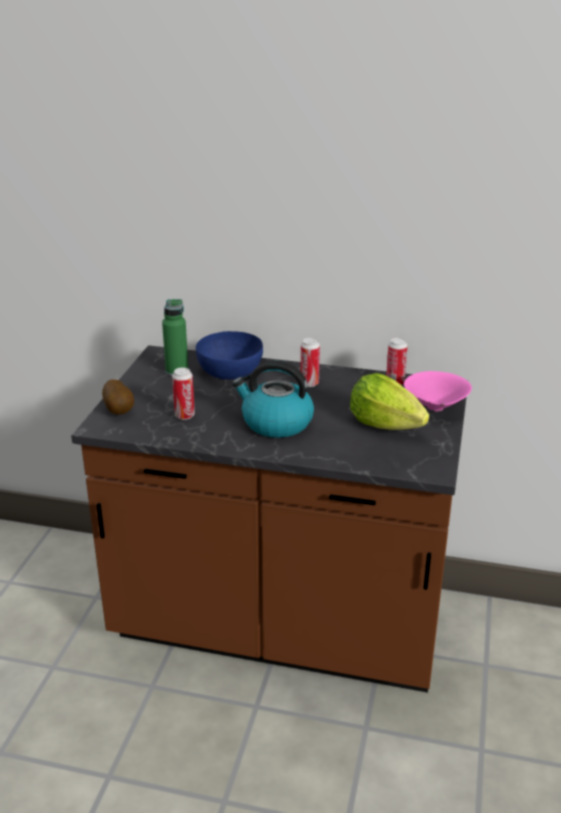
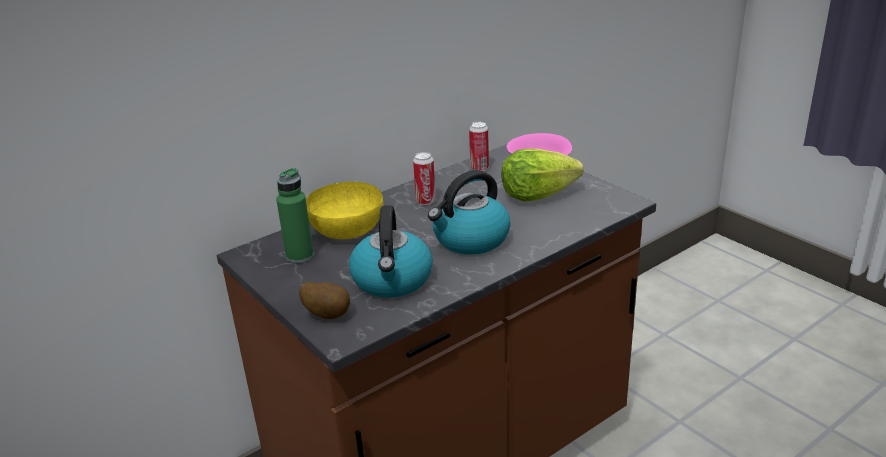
camera: 50 degrees left, 0 degrees up
(184, 416) = (392, 280): can -> kettle
(230, 373) = (348, 230): blue bowl -> yellow bowl

